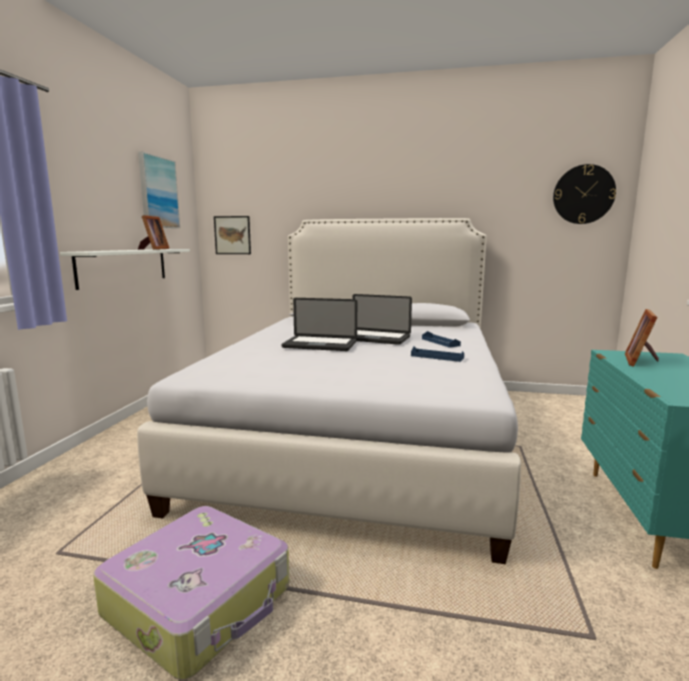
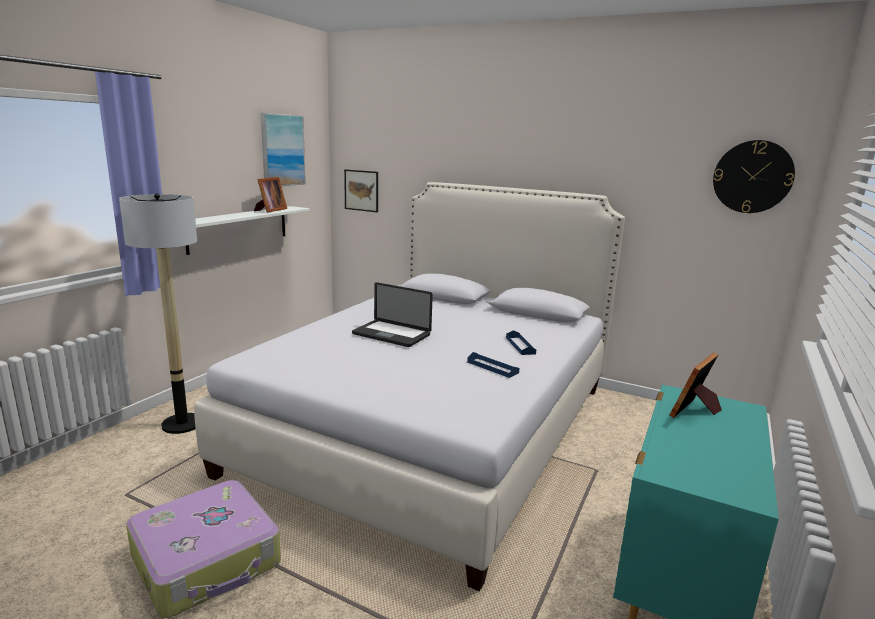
camera: 15 degrees right, 5 degrees up
(92, 472) = (182, 424): none -> floor lamp
(375, 338) = (456, 331): laptop -> none

